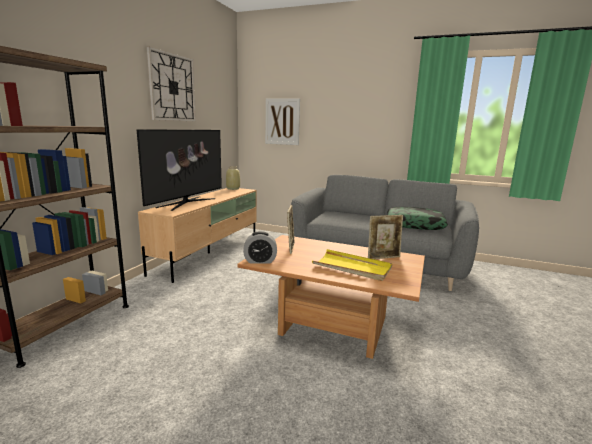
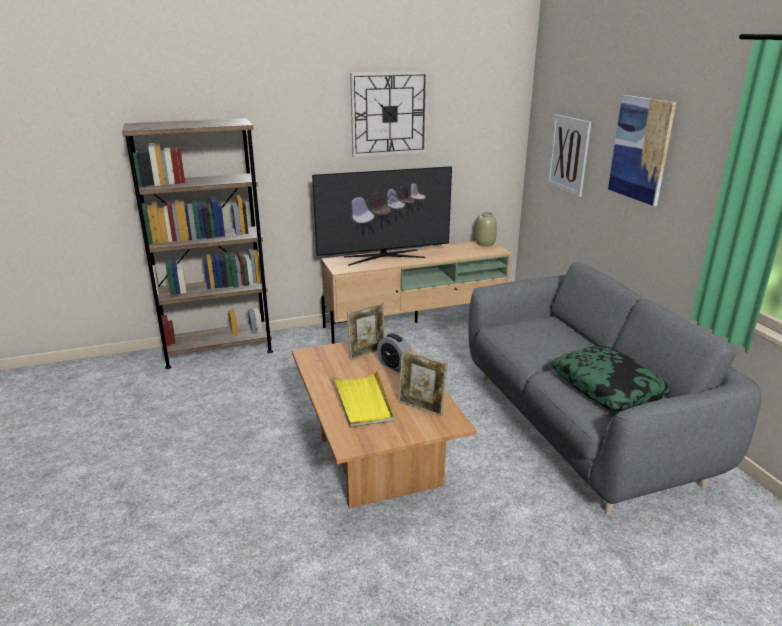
camera: 50 degrees right, 10 degrees up
(260, 261) = (311, 355): alarm clock -> alarm clock (394, 365)
(344, 107) = (641, 149): none -> picture

